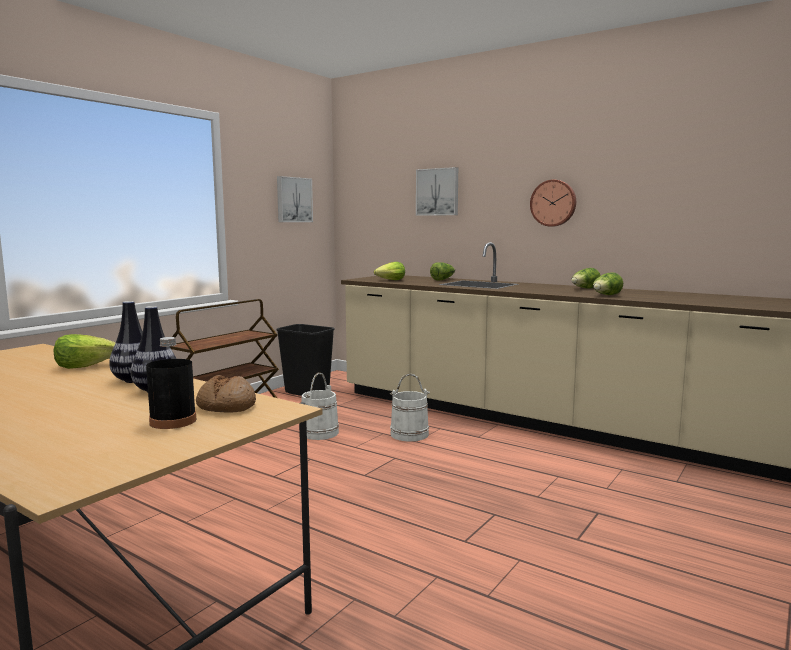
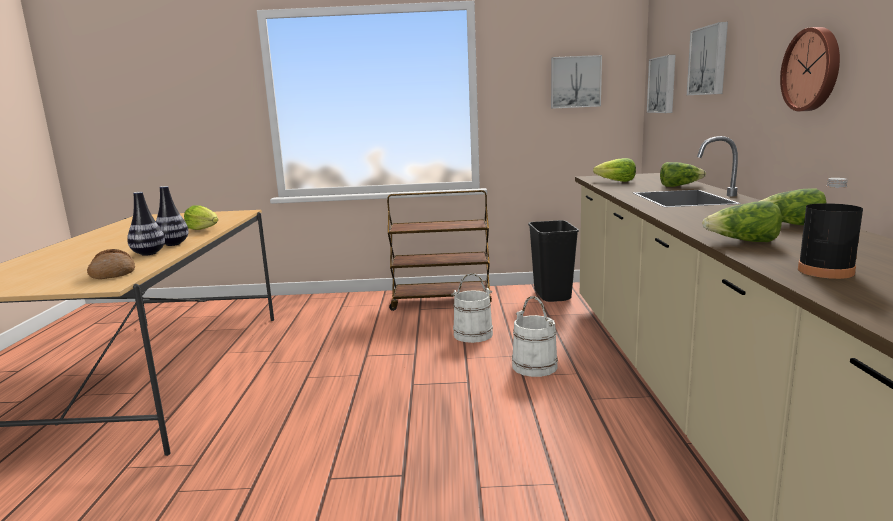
camera: 55 degrees right, 5 degrees up
(173, 421) = (71, 274): black bottle -> black bottle (825, 271)
(369, 207) = (663, 85): none -> picture

